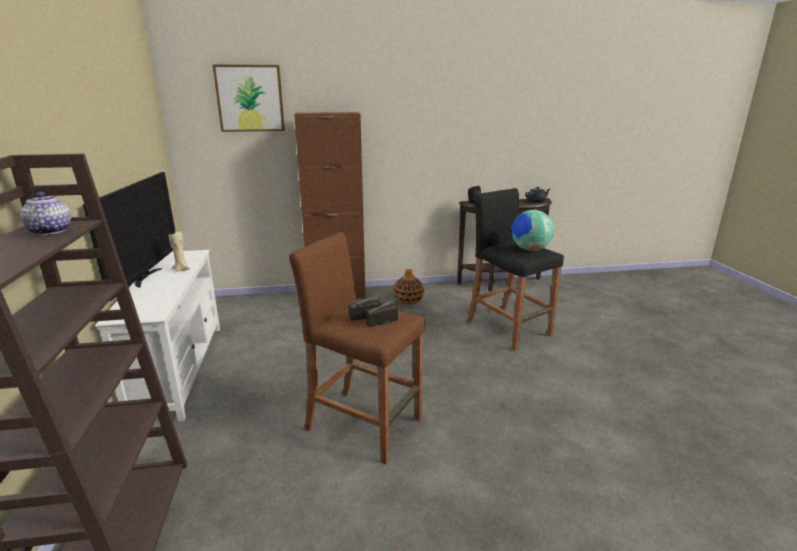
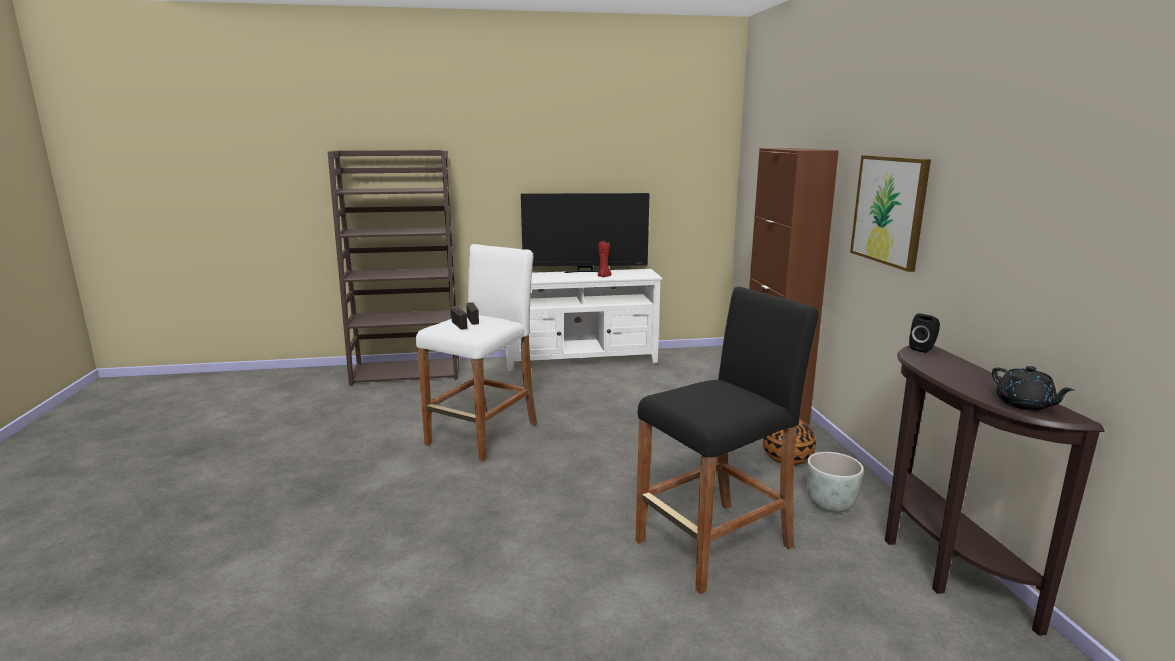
camera: 90 degrees right, 5 degrees down
(50, 231) = (421, 189): teapot -> none
(181, 269) = (604, 276): beige candle -> red candle
(250, 98) = (779, 129): picture -> picture (889, 210)
(364, 424) = (483, 434): brown stool -> white stool
(460, 297) = (831, 505): none -> grey planter
(529, 249) = (703, 400): globe -> none

